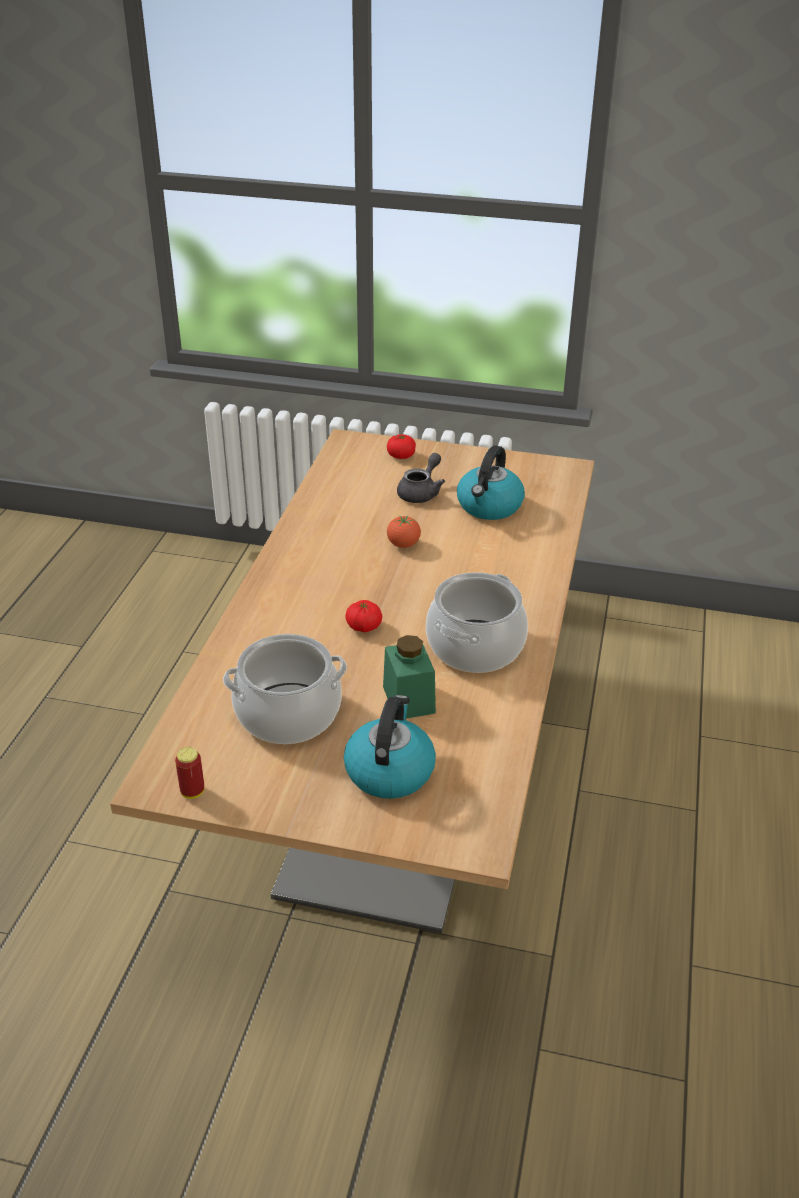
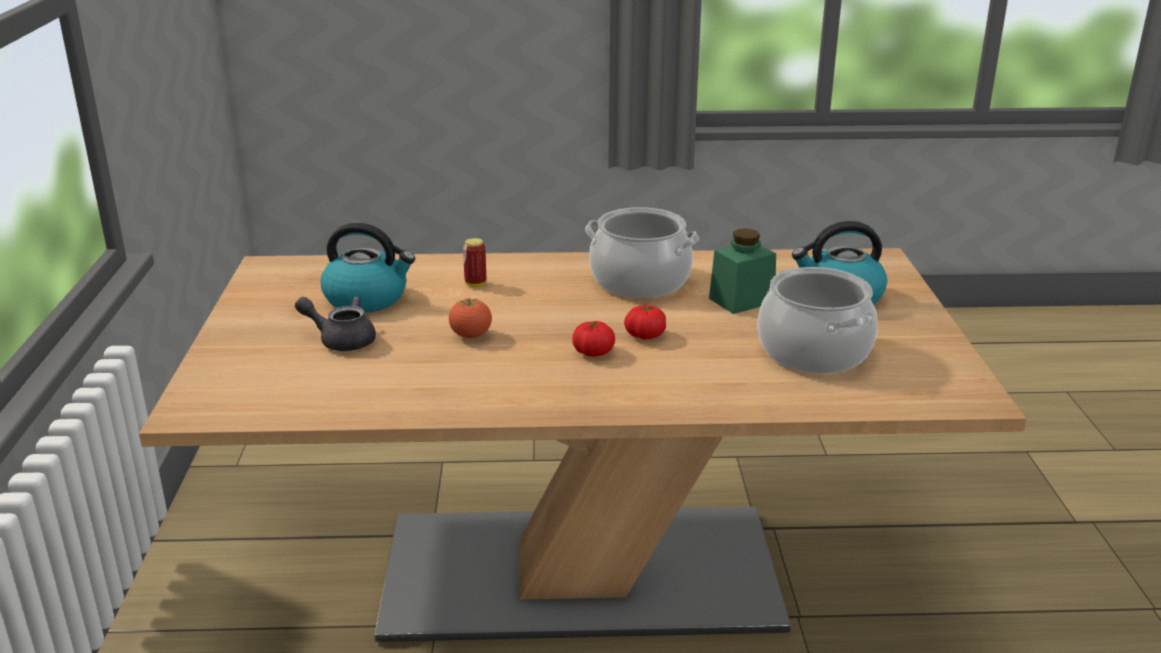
camera: 105 degrees left, 10 degrees down
(192, 792) = (962, 377): can -> can (475, 284)
(401, 456) = (237, 365): tomato -> tomato (593, 352)

